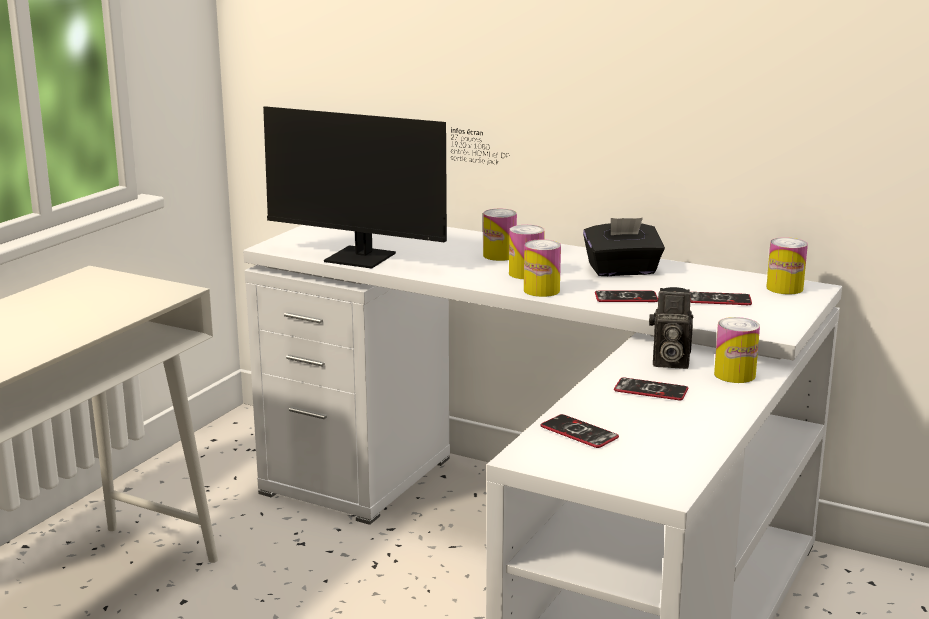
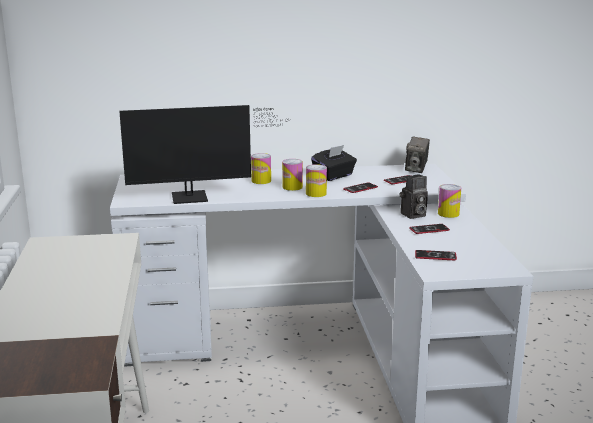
camera: 35 degrees left, 0 degrees up
(784, 288) = (416, 169): can -> camera

